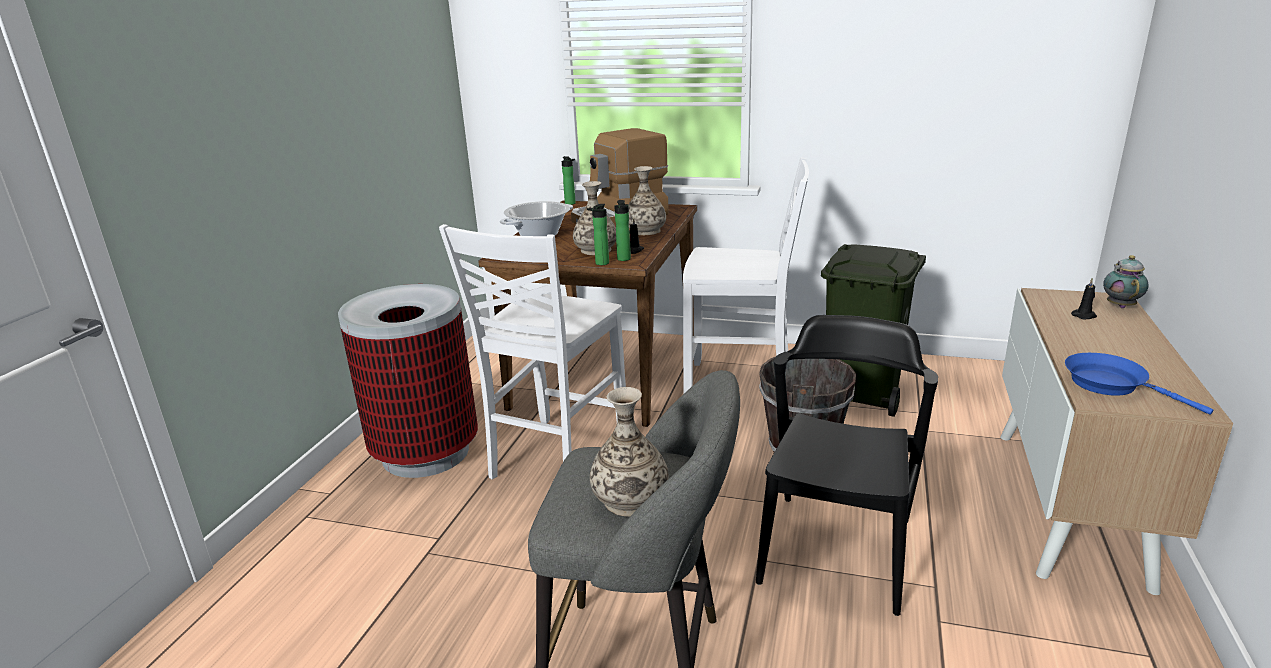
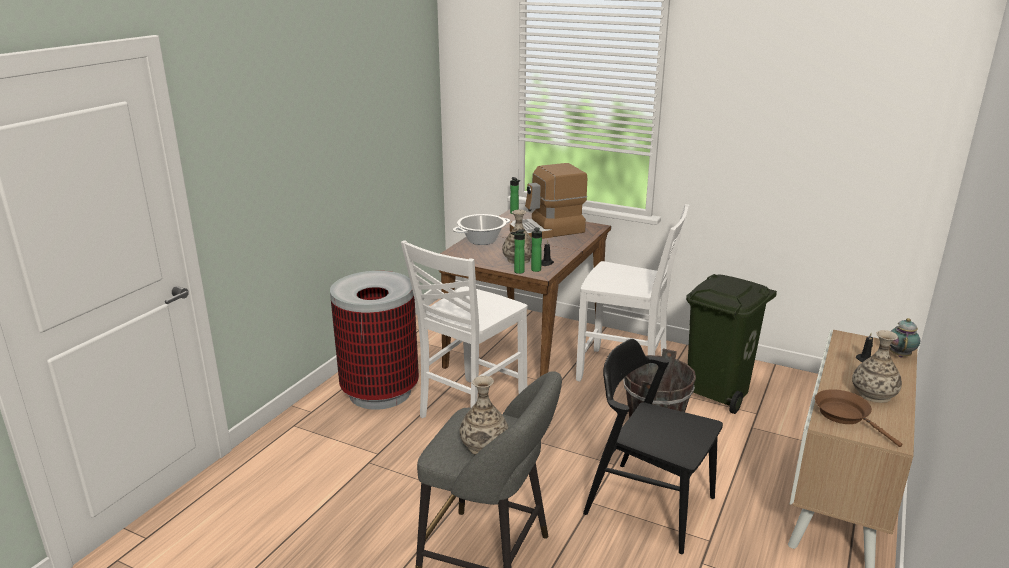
camera: 10 degrees right, 0 degrees up
(645, 231) = (561, 246): vase -> vase (873, 394)
(836, 551) = (649, 505): black chair -> black chair turned 90 degrees counterclockwise
(1111, 385) = (845, 415): blue frying pan -> brown frying pan

